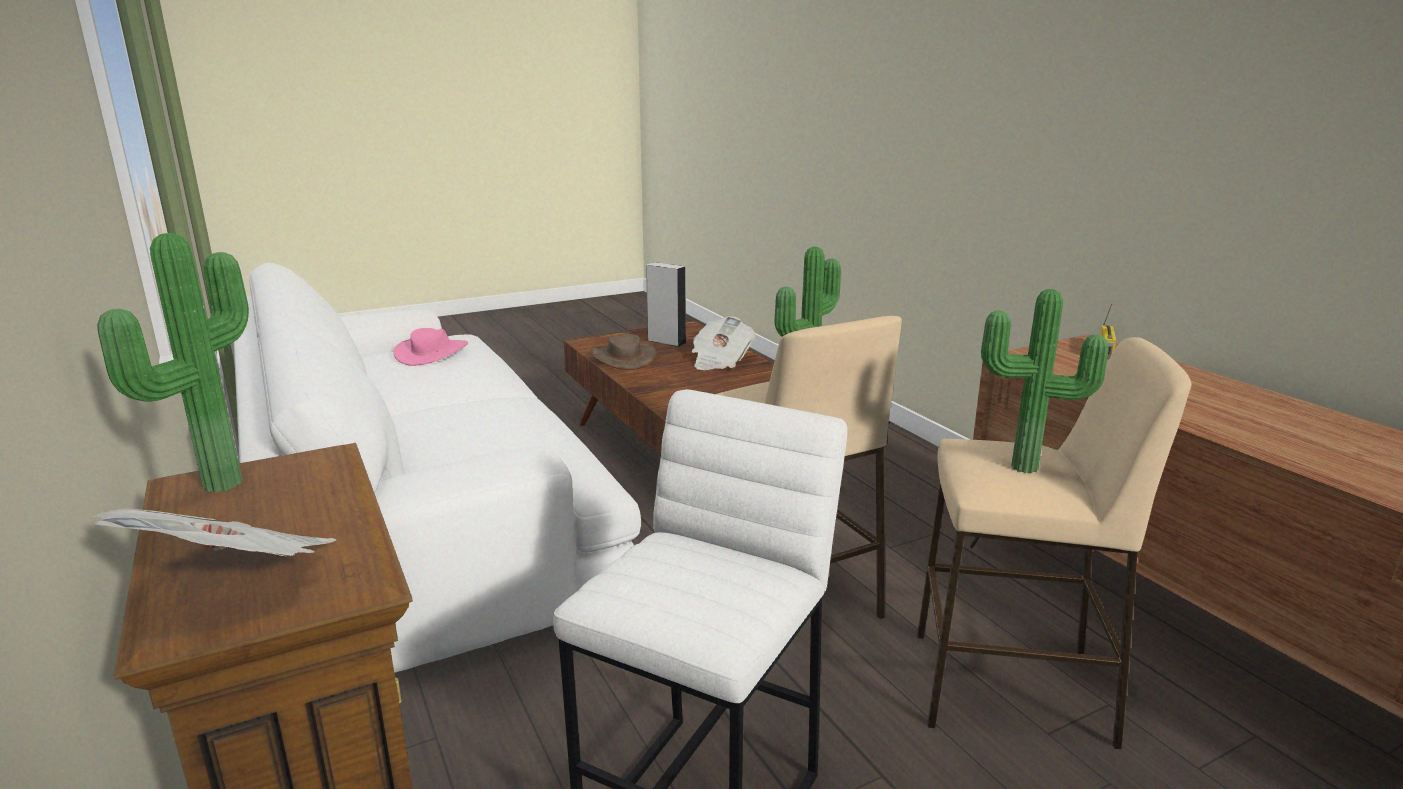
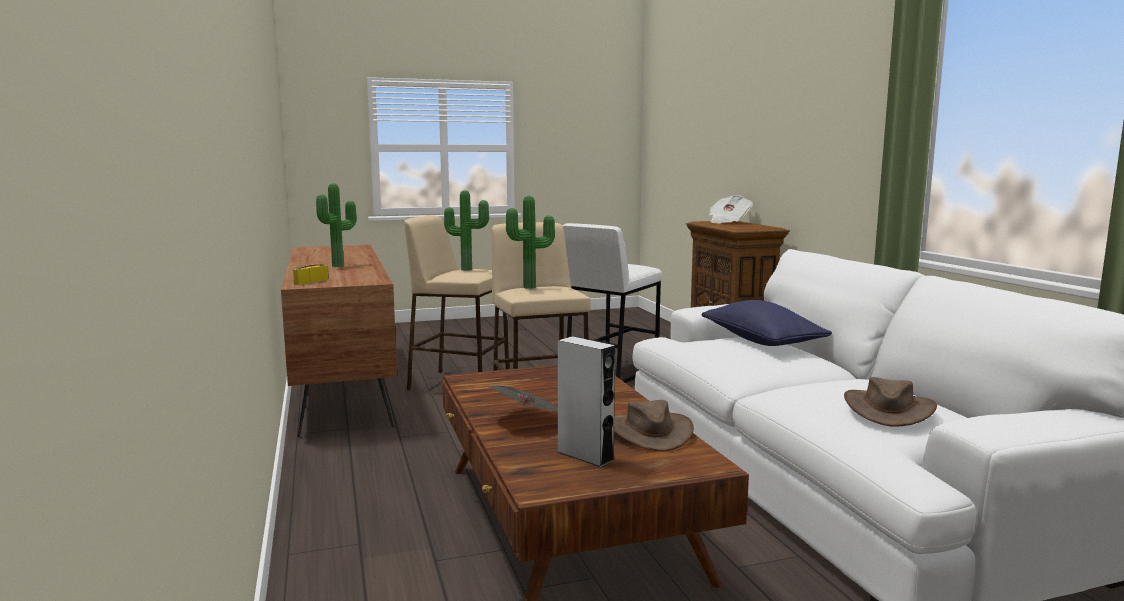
camera: 170 degrees left, 10 degrees down
(216, 483) = (762, 227): potted plant -> potted plant (340, 266)
(432, 353) = (888, 409): pink hat -> brown hat
(453, 444) = (762, 341): none -> blue pillow

